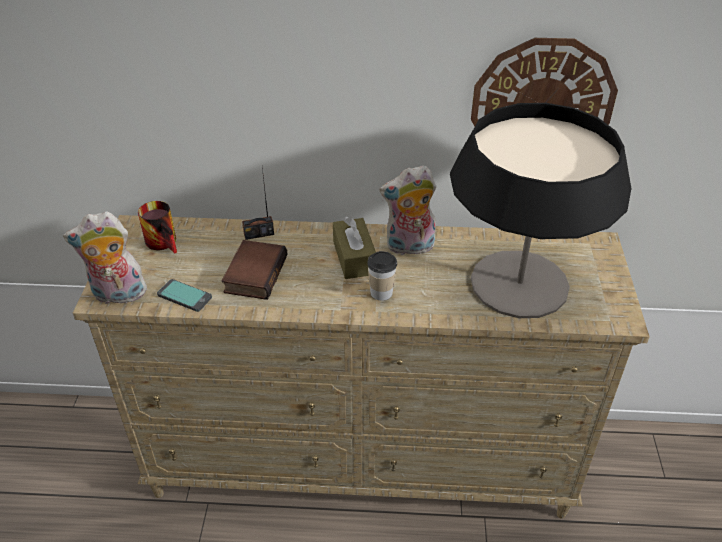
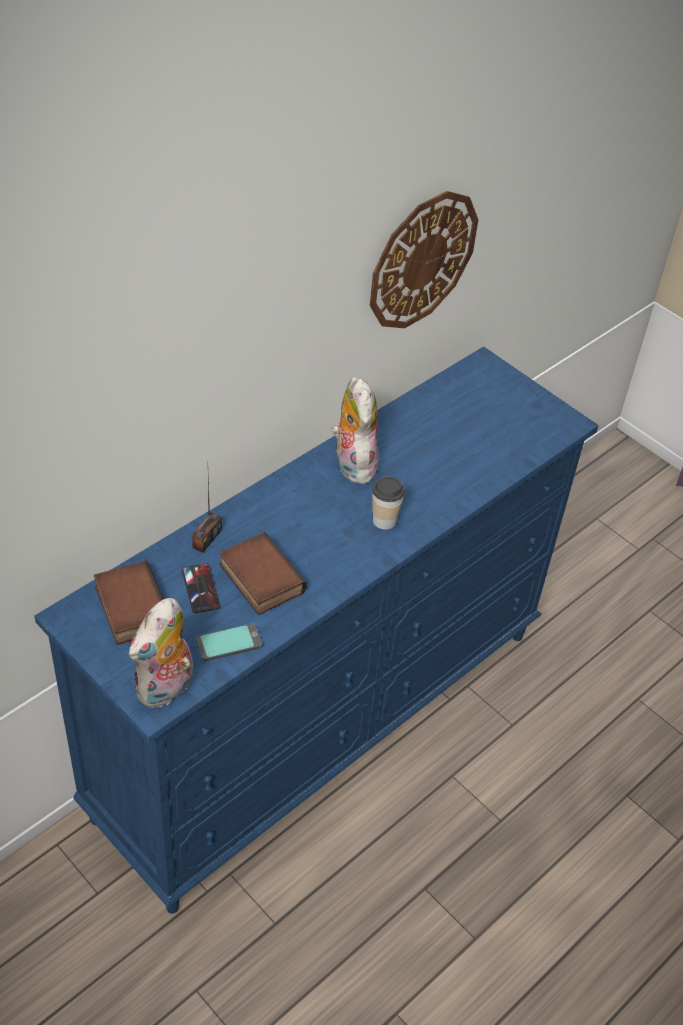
camera: 50 degrees left, 5 degrees up
(166, 242) = (130, 607): mug -> book
(215, 257) = (201, 588): none -> phone
(354, 257) = (321, 504): brown tissue box -> none
(362, 461) = (323, 721): beige dresser -> blue dresser
(409, 247) = (352, 463): plush toy -> plush toy turned 135 degrees clockwise
(519, 284) = (471, 440): table lamp -> none

